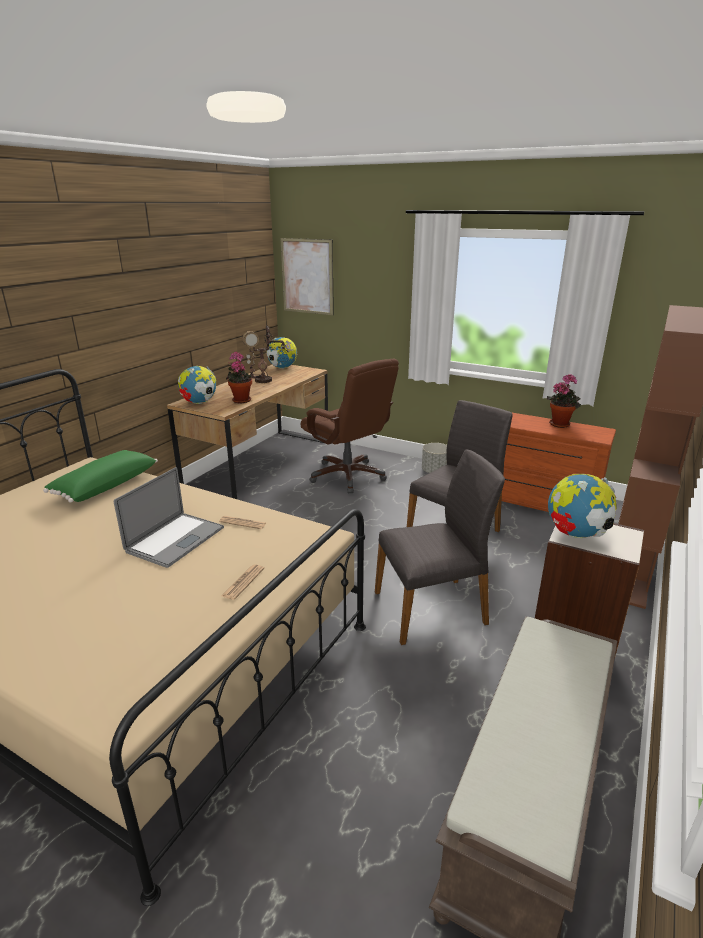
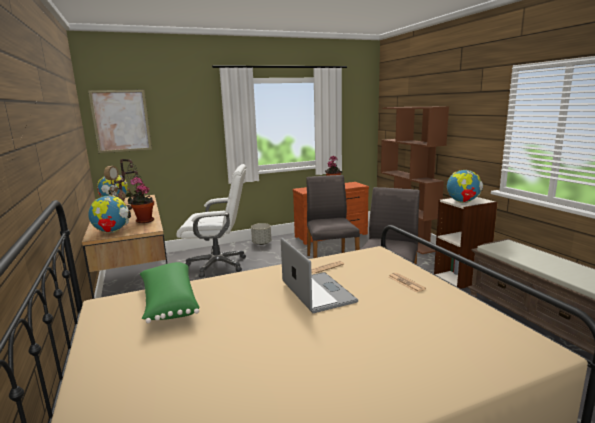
camera: 50 degrees left, 10 degrees down
(348, 476) = (218, 265): brown office chair -> white office chair

